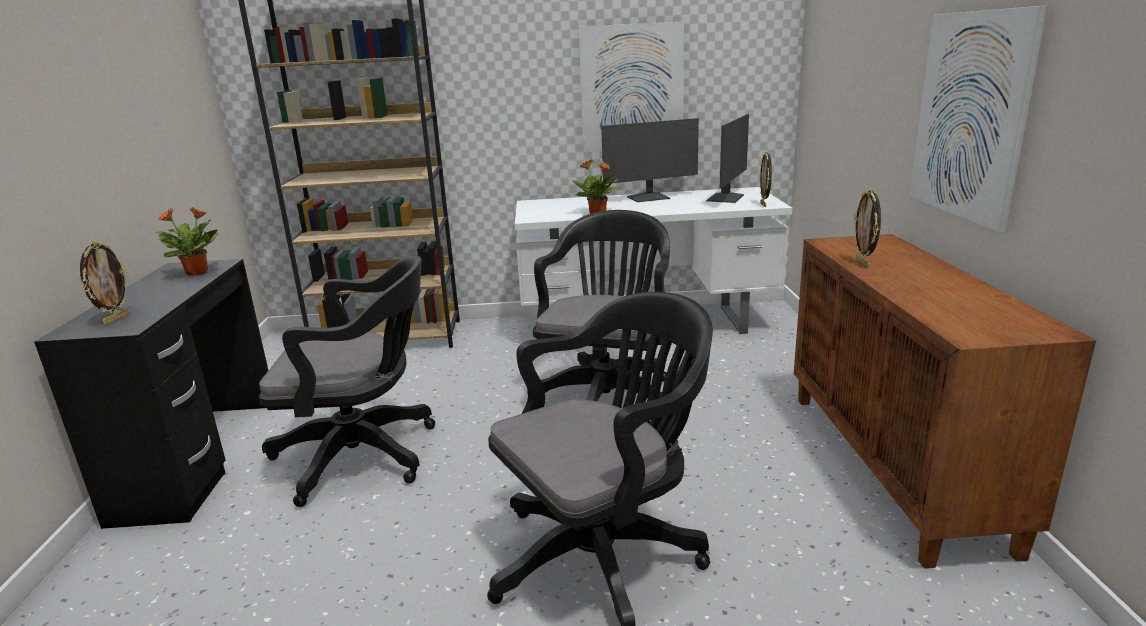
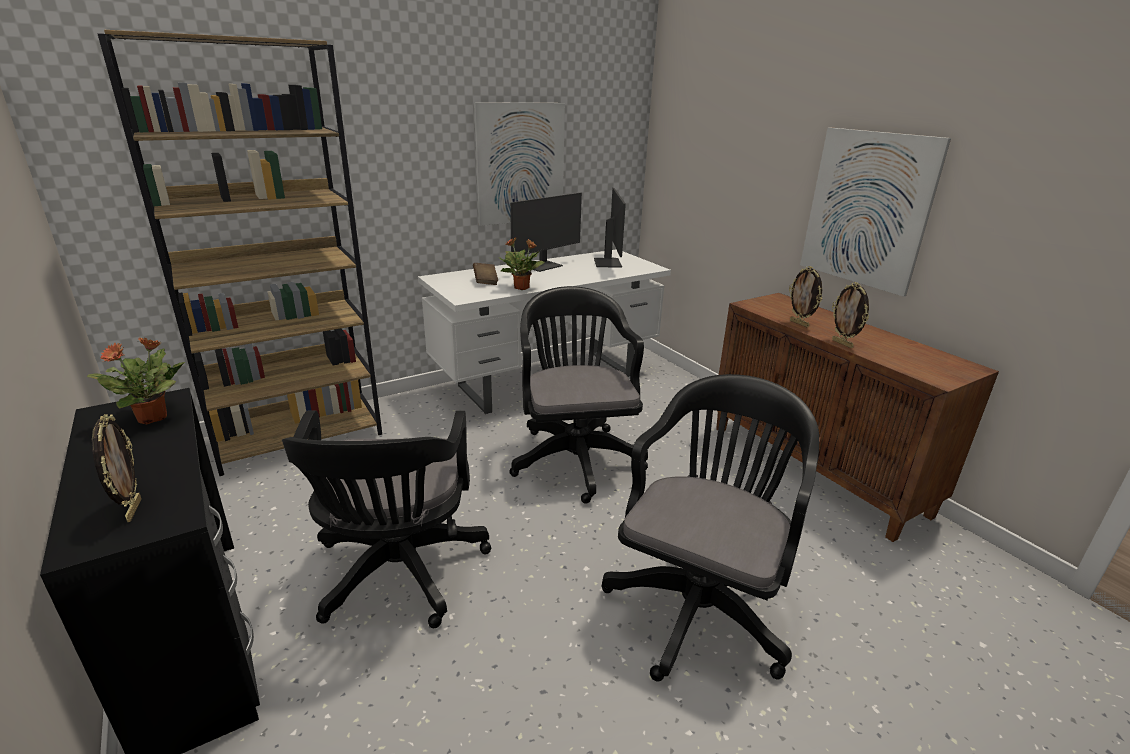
camera: 30 degrees left, 5 degrees up
(365, 455) = (398, 575): black office chair -> black office chair turned 120 degrees clockwise
(571, 207) = (485, 281): none -> brown book
(764, 205) = (647, 268): picture frame -> picture frame (842, 343)

